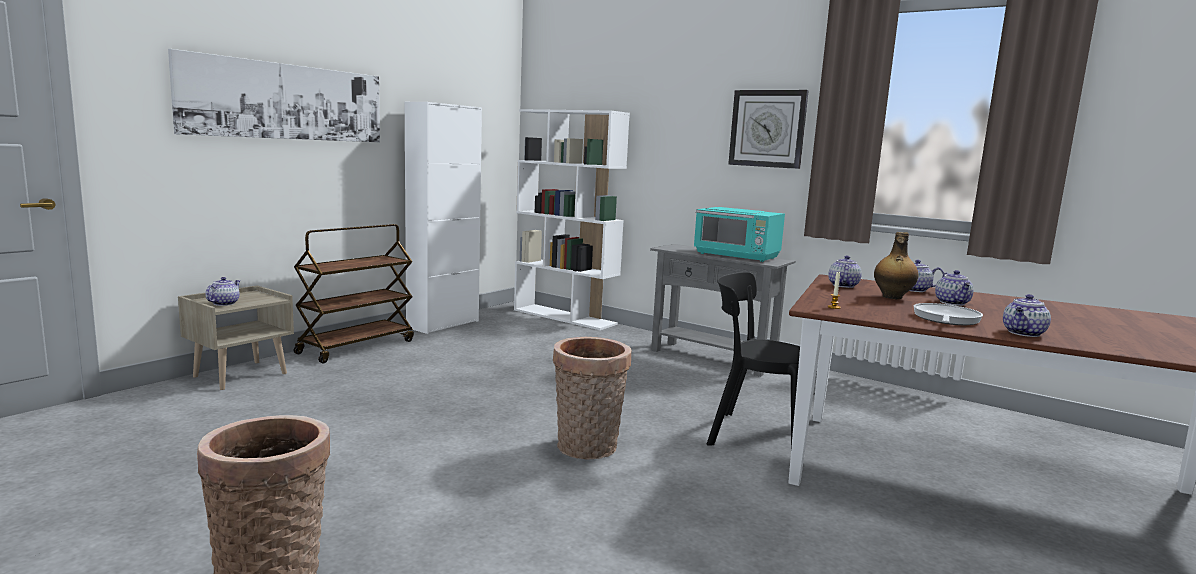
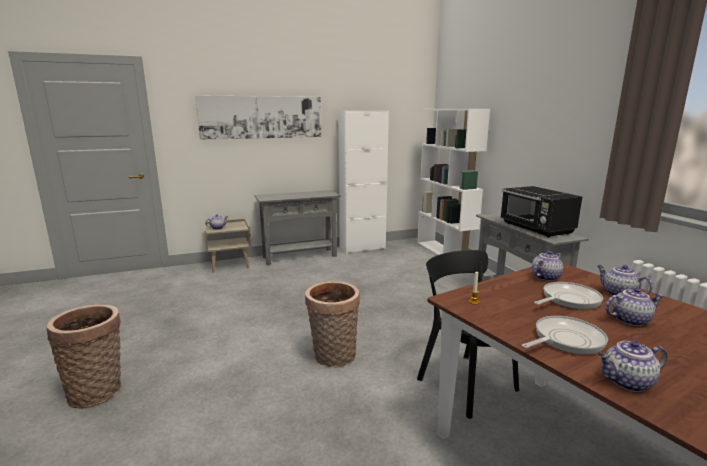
camera: 35 degrees right, 5 degrees up
(356, 346) = (300, 256): brown cart -> grey console table
(737, 256) = (536, 229): turquoise microwave -> black microwave
(767, 128) = (583, 120): wall clock -> none
(892, 297) = (568, 300): bottle -> frying pan
(953, 303) = (629, 320): teapot -> teapot turned 135 degrees counterclockwise

